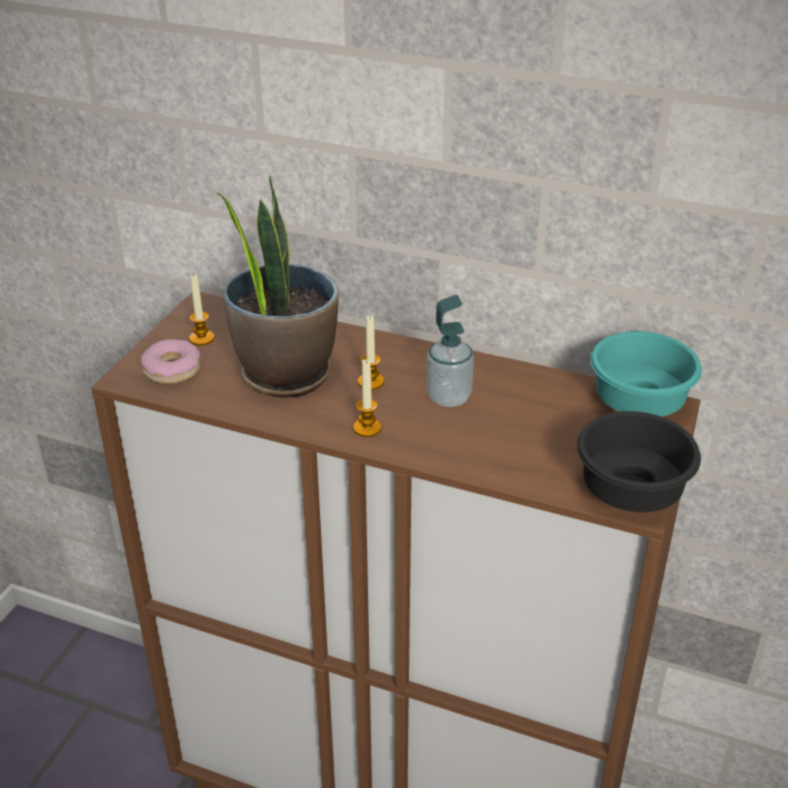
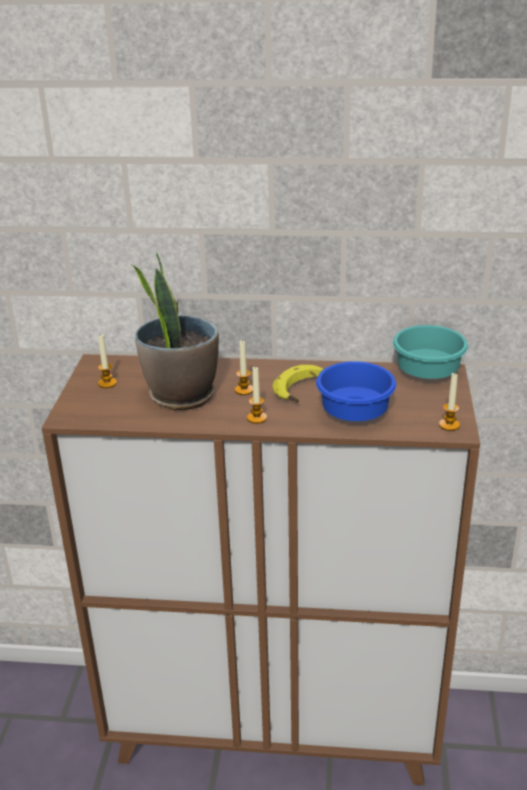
camera: 15 degrees left, 5 degrees down
(171, 370) = (96, 406): donut -> none
(448, 398) = (302, 390): soap dispenser -> banana
(506, 445) = (355, 411): none -> blue bowl
(630, 494) = (449, 425): black bowl -> candle

